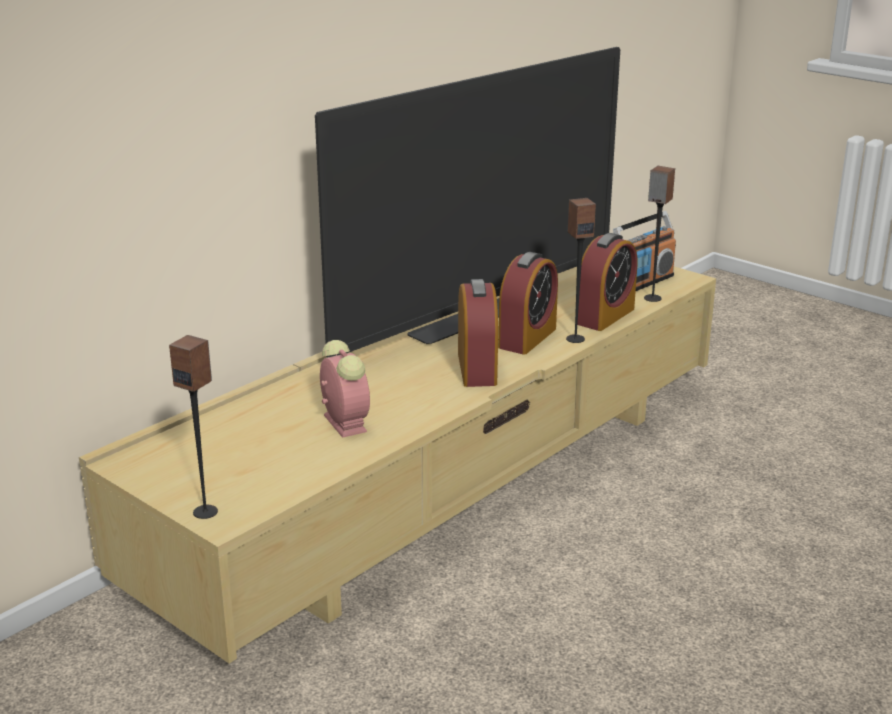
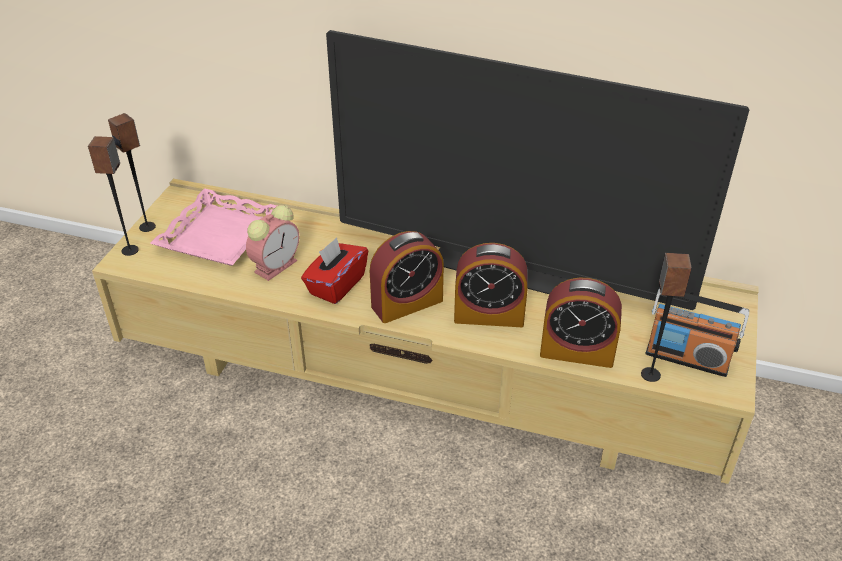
camera: 65 degrees right, 15 degrees up
(245, 447) = (220, 235): none -> pink tray
(413, 397) = (336, 285): none -> red tissue box
(575, 339) = (510, 345): speaker -> speaker (147, 227)

